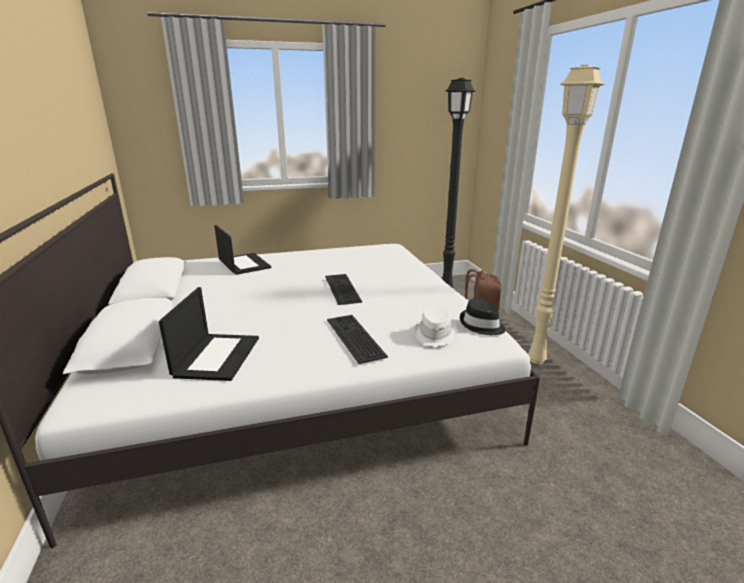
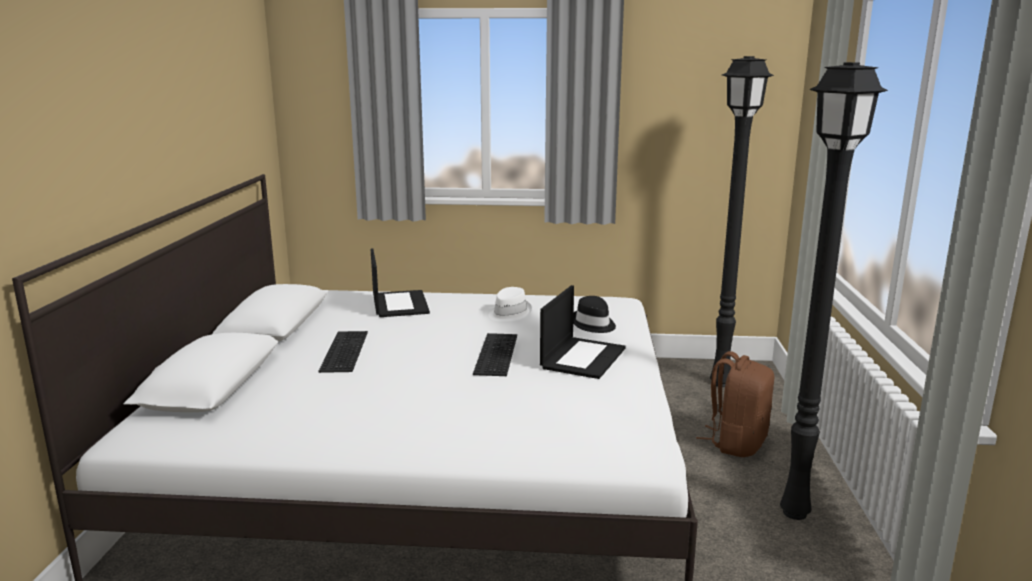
camera: 20 degrees right, 5 degrees down
(217, 356) = (288, 414): laptop -> laptop (583, 357)
(352, 337) = (456, 418): keyboard -> keyboard (342, 350)
(434, 334) = (564, 432): white hat -> white hat (508, 313)
(481, 325) = (642, 432): black hat -> black hat (593, 324)
(538, 360) = (797, 513): beige floor lamp -> black floor lamp

